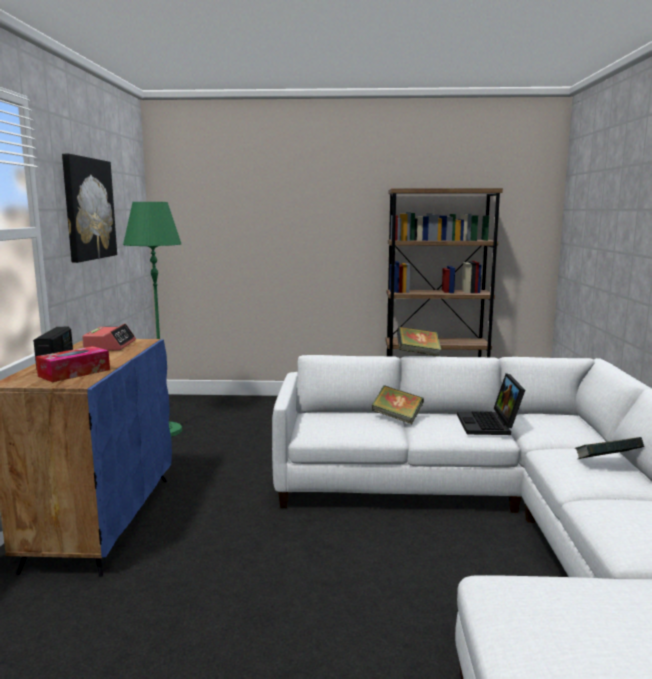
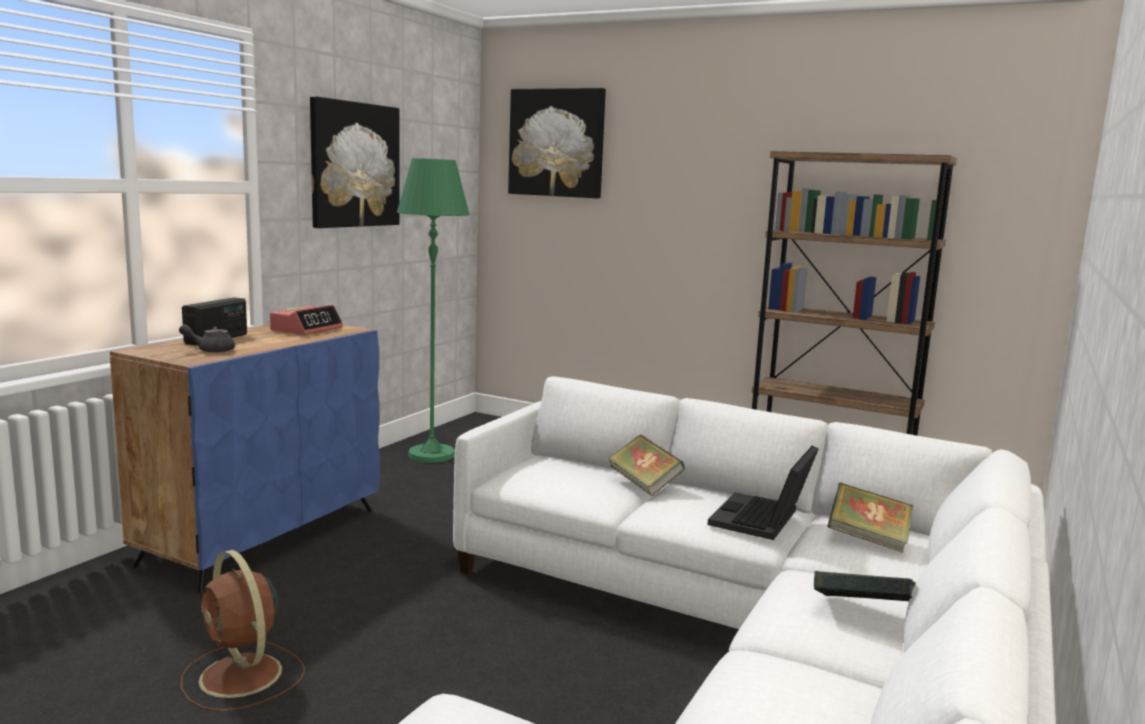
camera: 25 degrees right, 0 degrees up
(74, 373) = (211, 350): tissue box -> grey teapot
(213, 626) = (242, 677): none -> brown fan
(214, 186) = (557, 143): none -> picture
(418, 354) = (708, 398): book -> book (868, 540)

